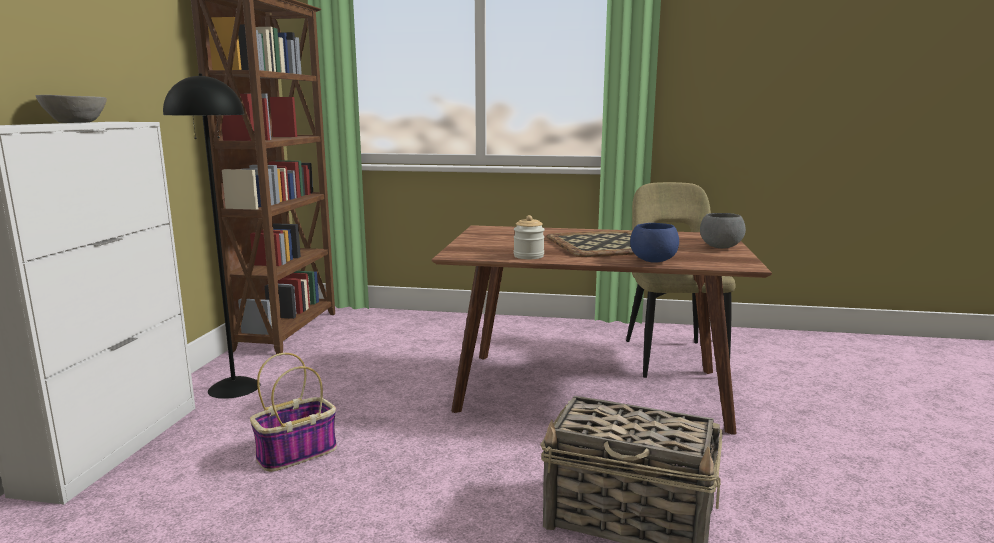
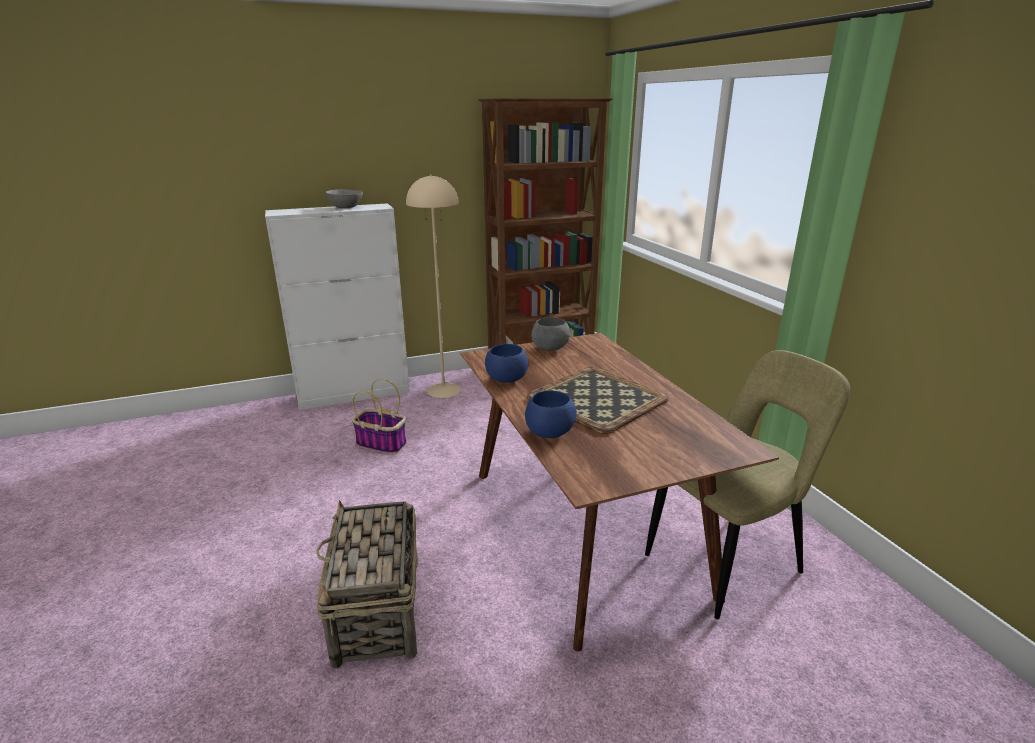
camera: 60 degrees right, 10 degrees up
(234, 387) = (444, 390): black floor lamp -> beige floor lamp
(528, 256) = (506, 379): jar -> blue bowl
(721, 247) = (670, 460): grey bowl -> grey bowl (550, 349)

